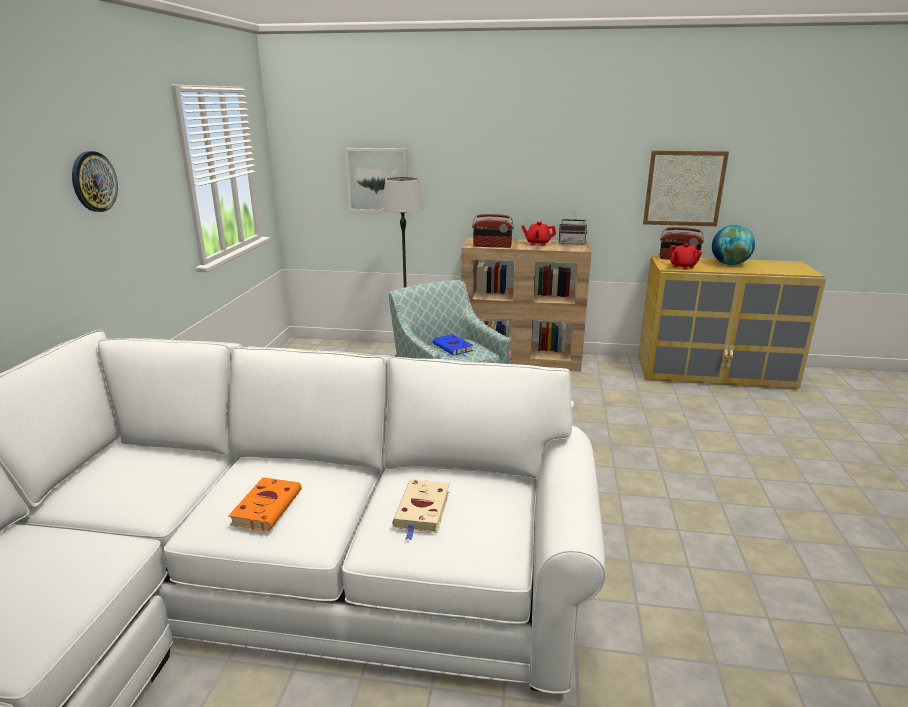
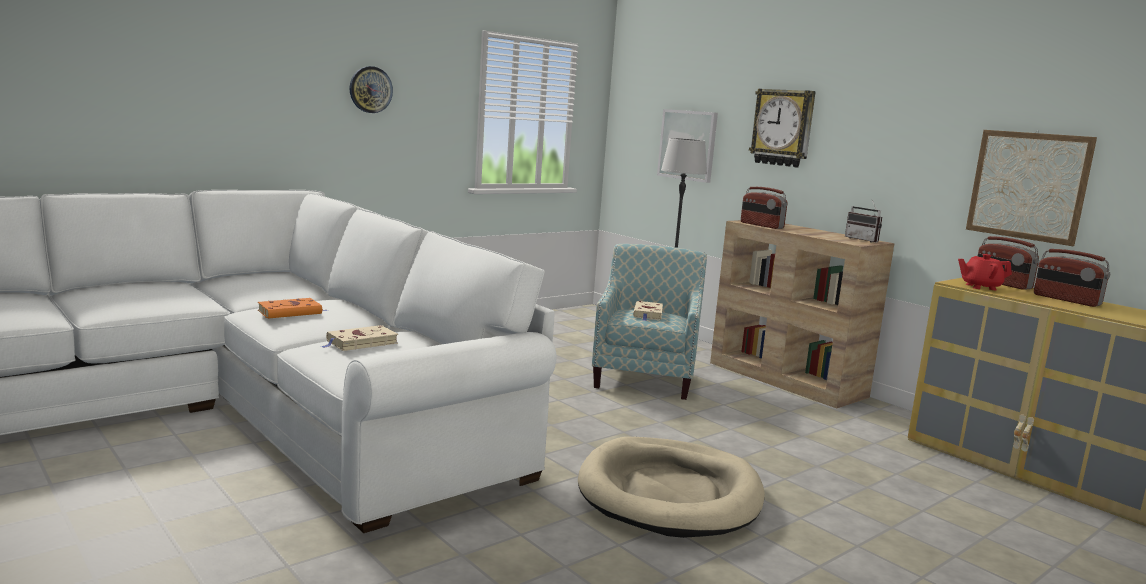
camera: 40 degrees right, 10 degrees down
(453, 348) = (648, 314): blue book -> beige book
(478, 158) = (783, 127): none -> wall clock
(537, 243) = (820, 233): red teapot -> none
(634, 500) = (669, 493): none -> beige dog bed
(729, 264) = (1066, 300): globe -> radio

